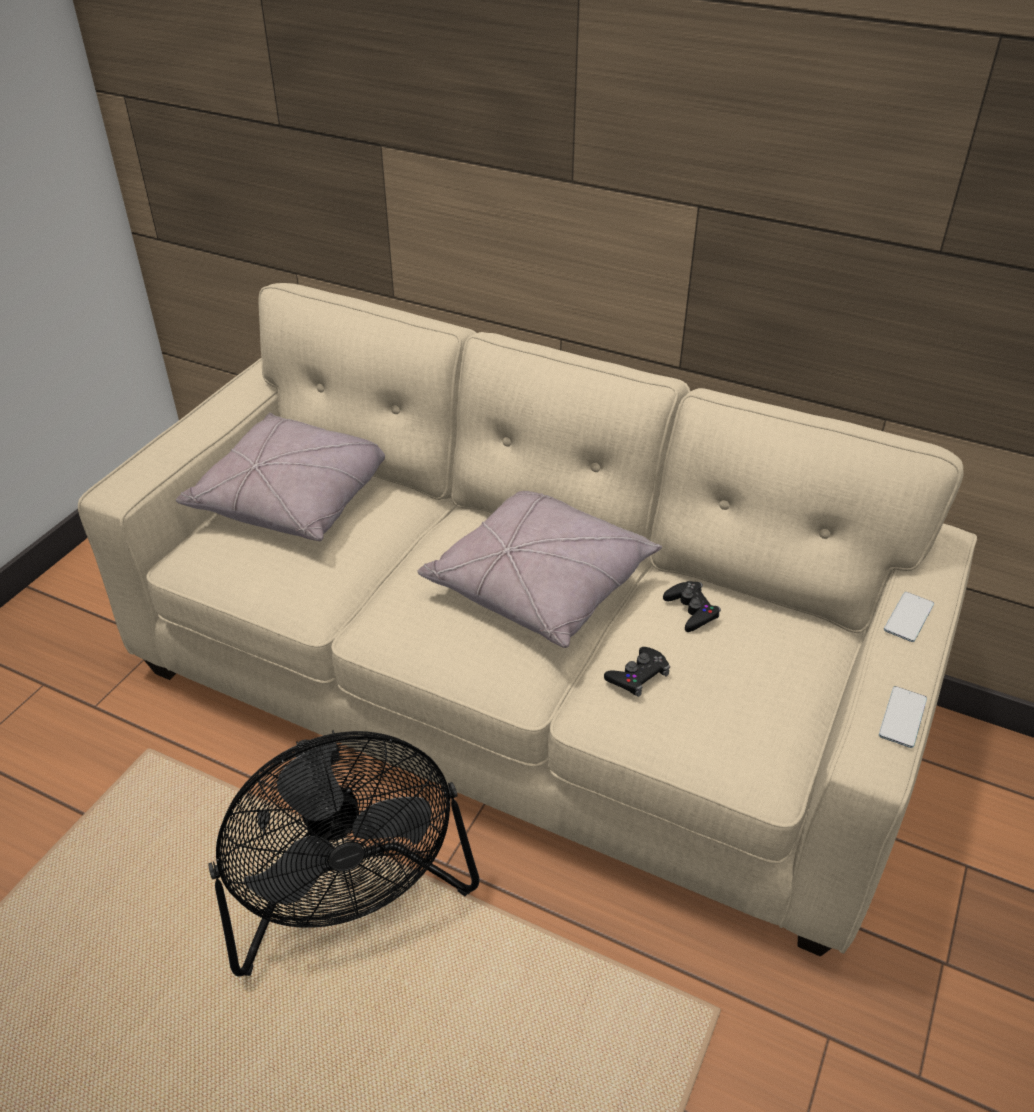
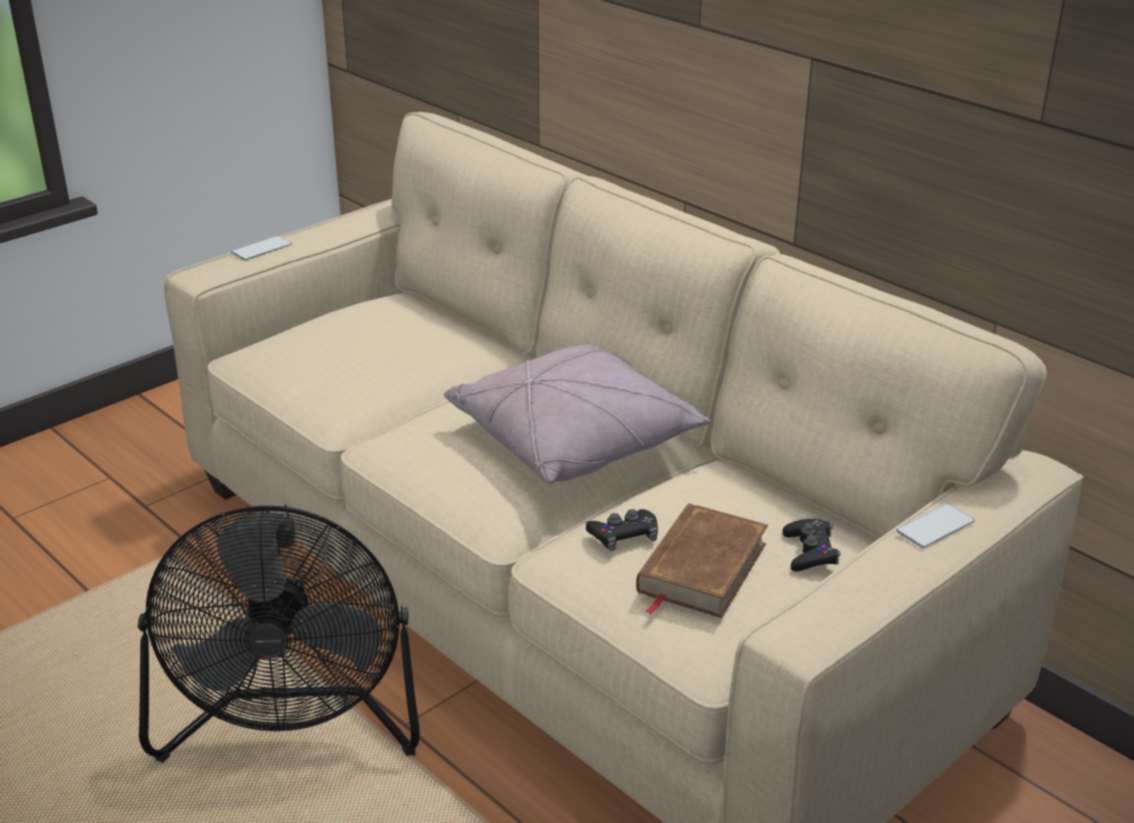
camera: 20 degrees right, 10 degrees down
(295, 498) = (378, 323): purple pillow -> none
(691, 610) = (721, 493): black game controller -> black game controller (810, 552)
(719, 693) = (701, 568): none -> brown book
(902, 717) = (859, 607): phone -> phone (261, 248)

